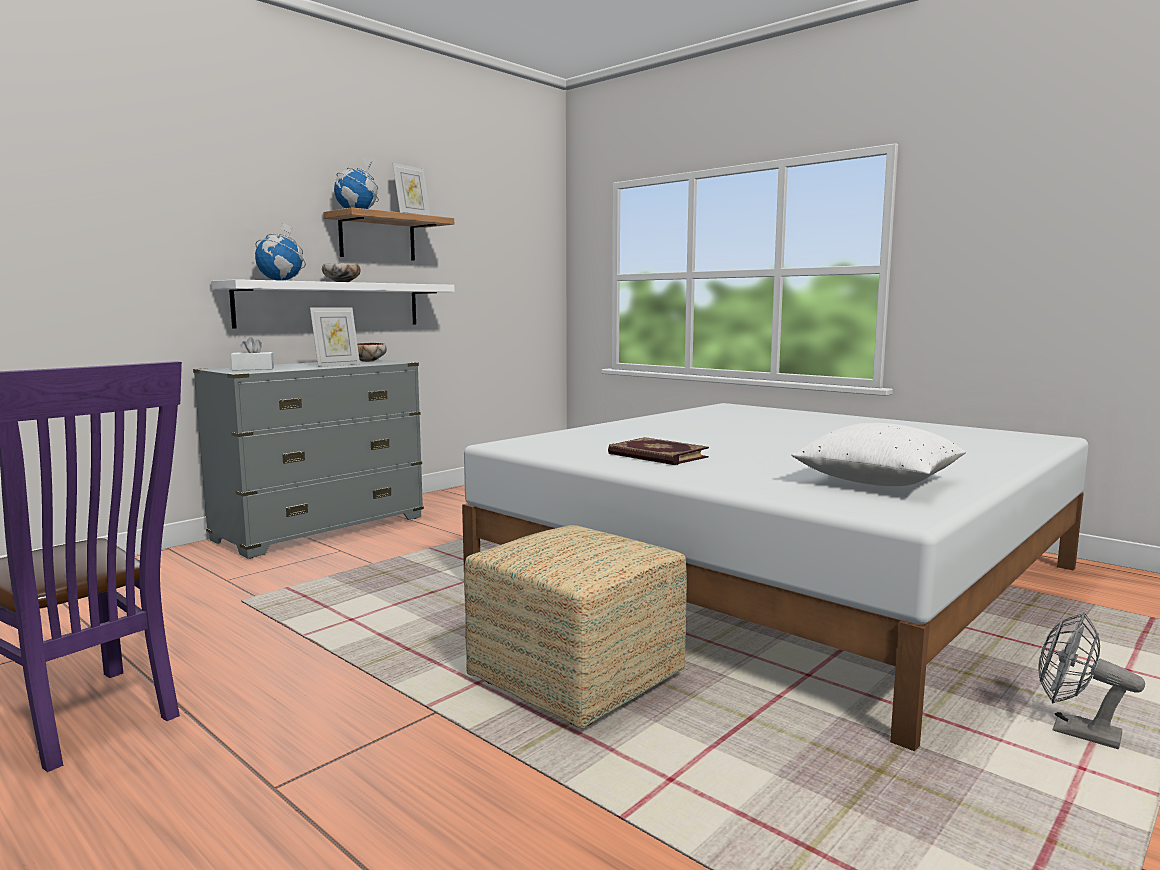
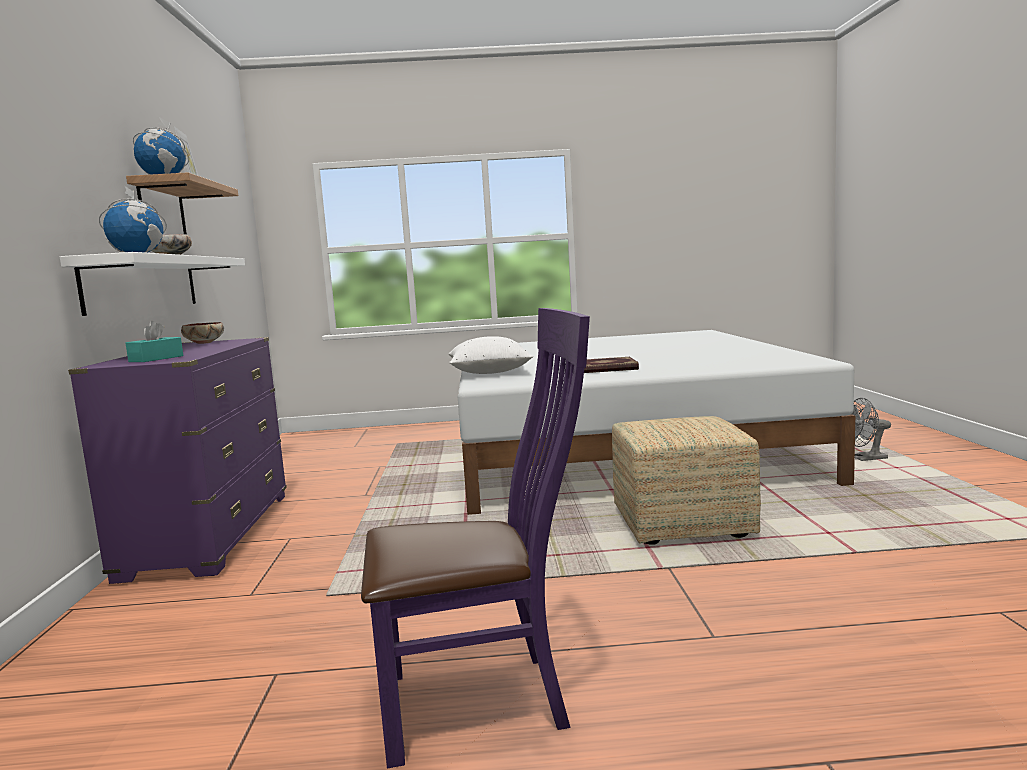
camera: 45 degrees left, 0 degrees up
(253, 369) = (156, 359): white tissue box -> turquoise tissue box
(321, 529) = (210, 535): grey dresser -> purple dresser
(337, 365) = (212, 347): picture frame -> none
(877, 482) = (747, 355): white pillow -> white pillow (489, 372)

